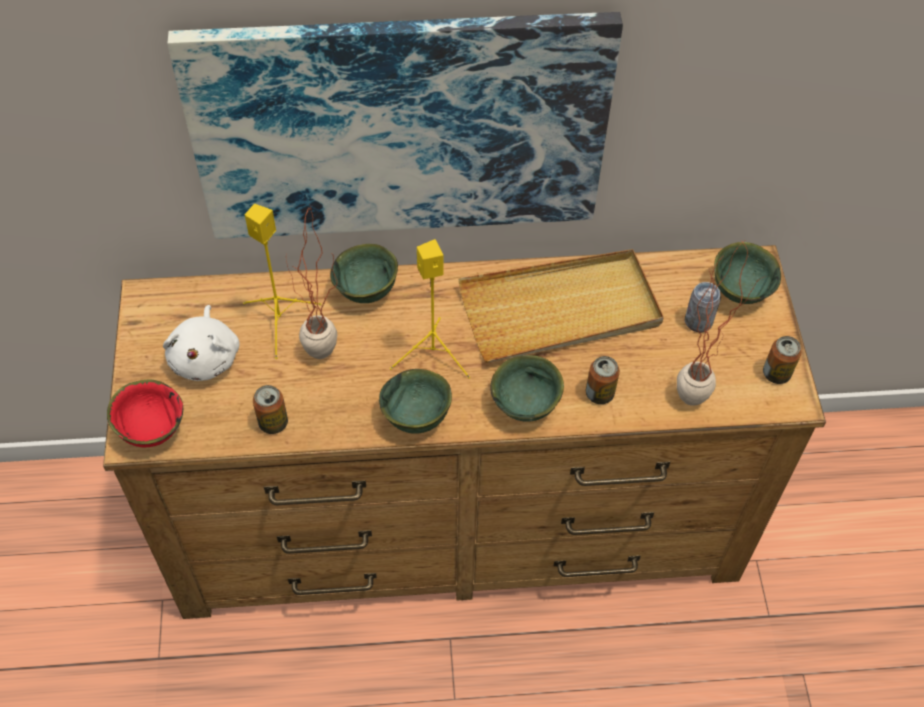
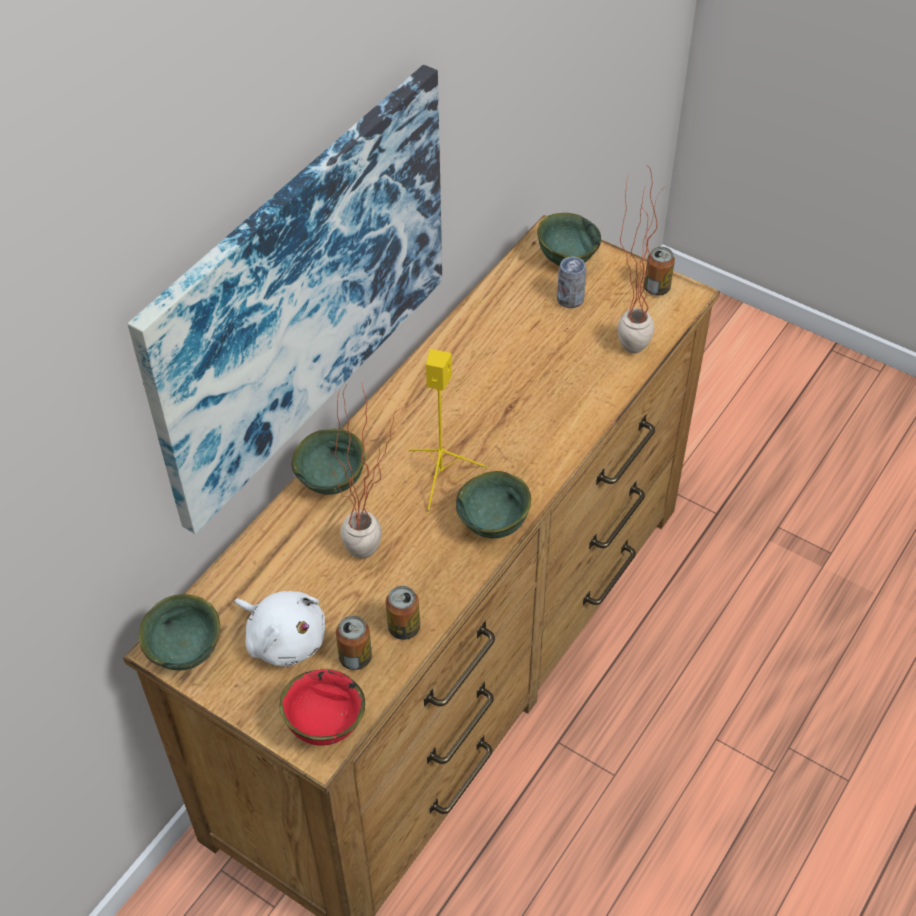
camera: 50 degrees left, 5 degrees down
(281, 320) = (300, 560): yellow speaker -> none
(526, 407) = (549, 448): green bowl -> green bowl (188, 652)
(560, 310) = (479, 371): beige tray -> none
(599, 394) = (579, 397): can -> can (355, 658)

